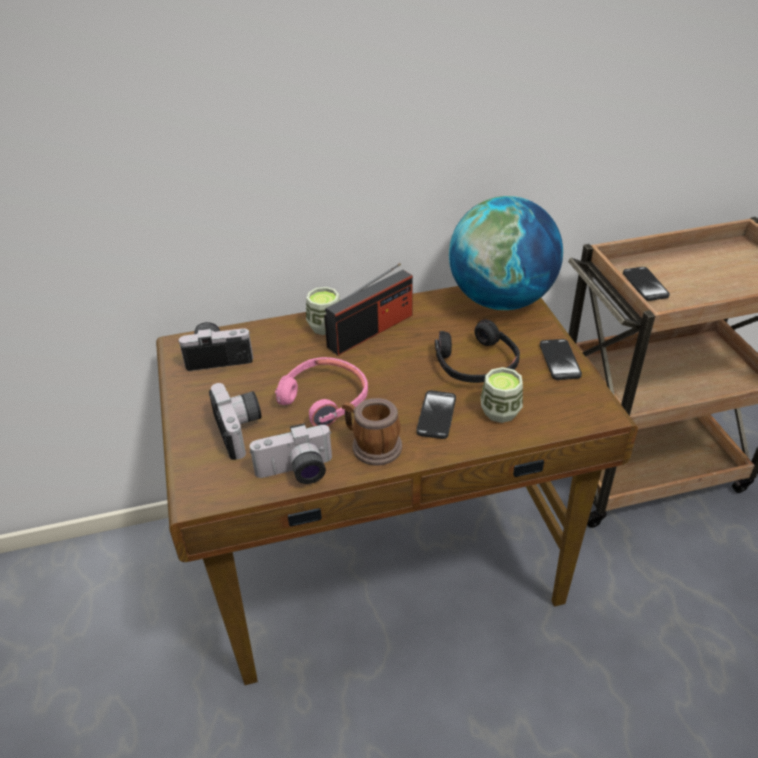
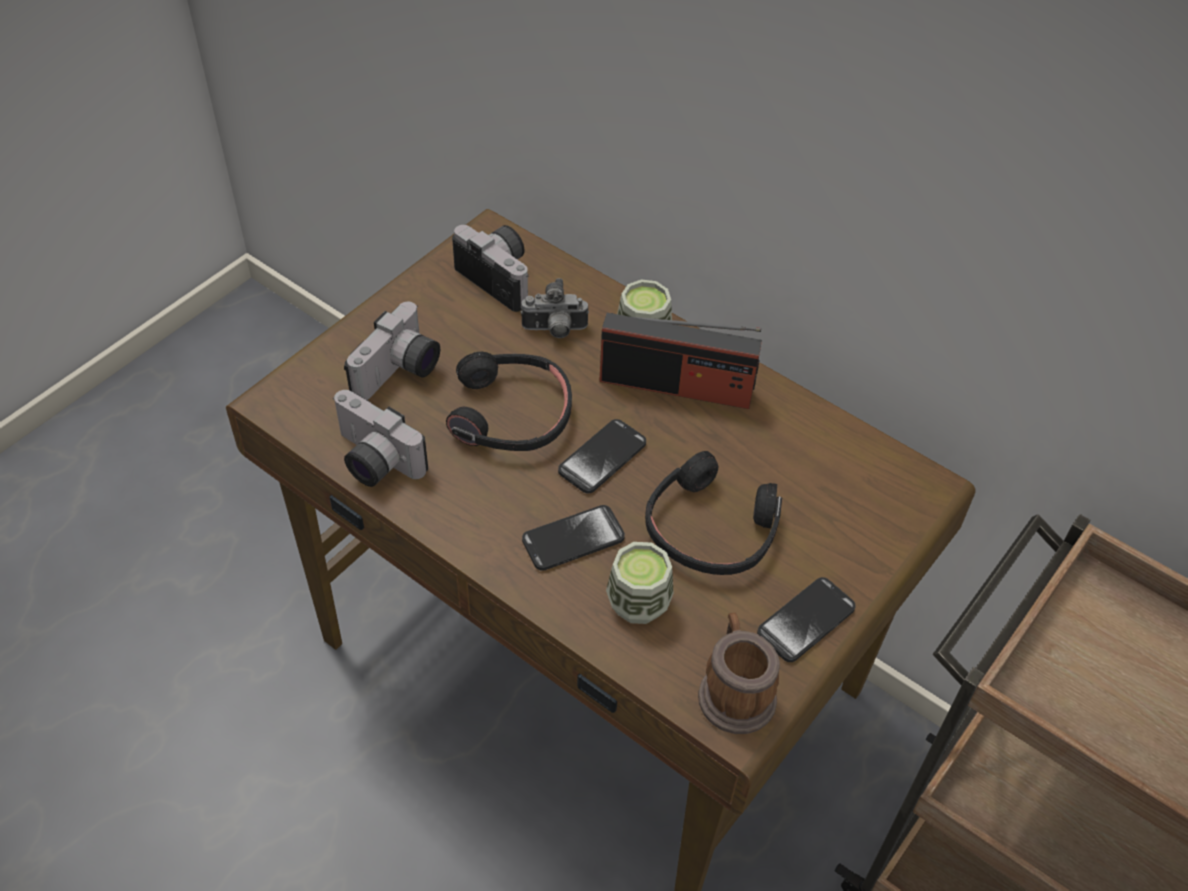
camera: 50 degrees right, 10 degrees up
(283, 354) = (554, 331): none -> camera
(324, 398) = (511, 414): pink headphones -> black headphones
(371, 446) = (468, 504): mug -> mug (734, 690)
(501, 300) = (879, 487): globe -> none
(645, 285) = (1086, 646): phone -> phone (602, 457)

